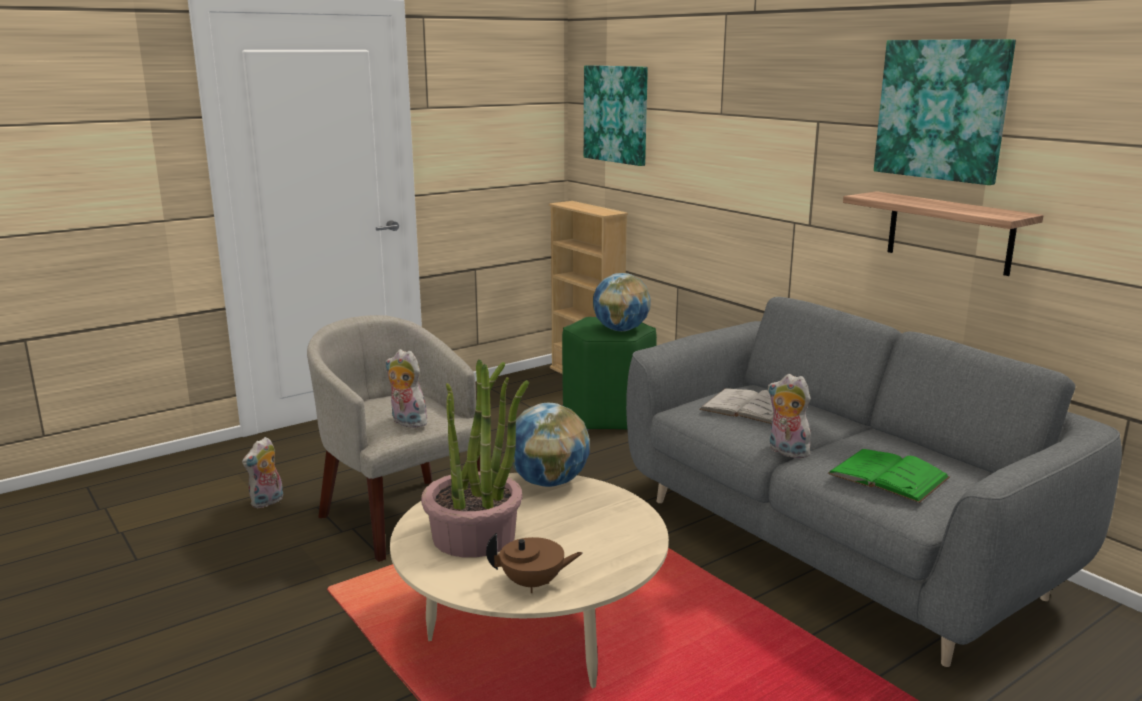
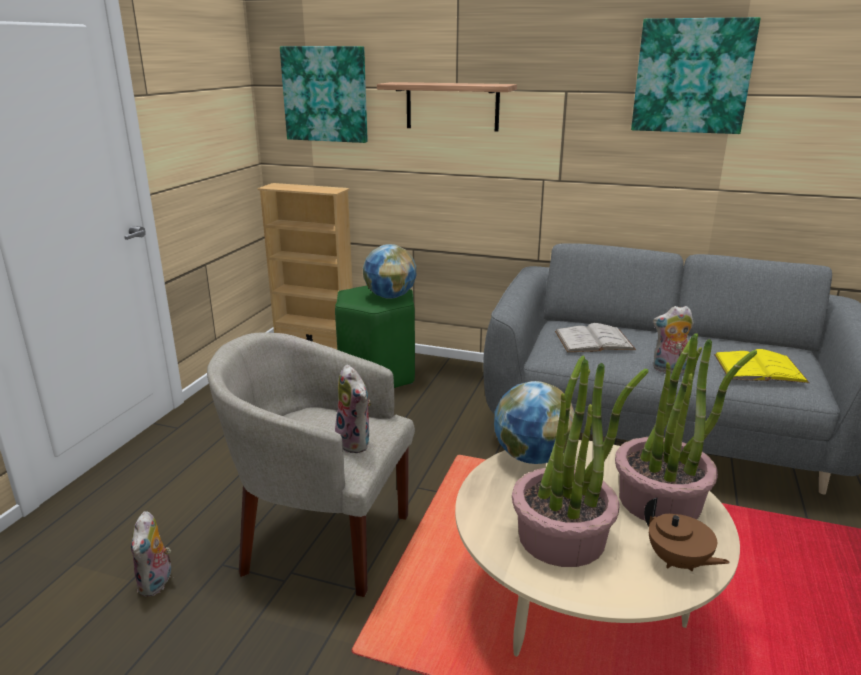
camera: 35 degrees left, 5 degrees up
(406, 422) = (356, 443): plush toy -> plush toy turned 120 degrees counterclockwise
(533, 583) = (678, 562): brown teapot -> brown teapot turned 90 degrees clockwise
(600, 545) = (660, 500): none -> potted plant
(888, 475) = (759, 368): green book -> yellow book
(949, 232) = (698, 174): shelf -> shelf (452, 106)

